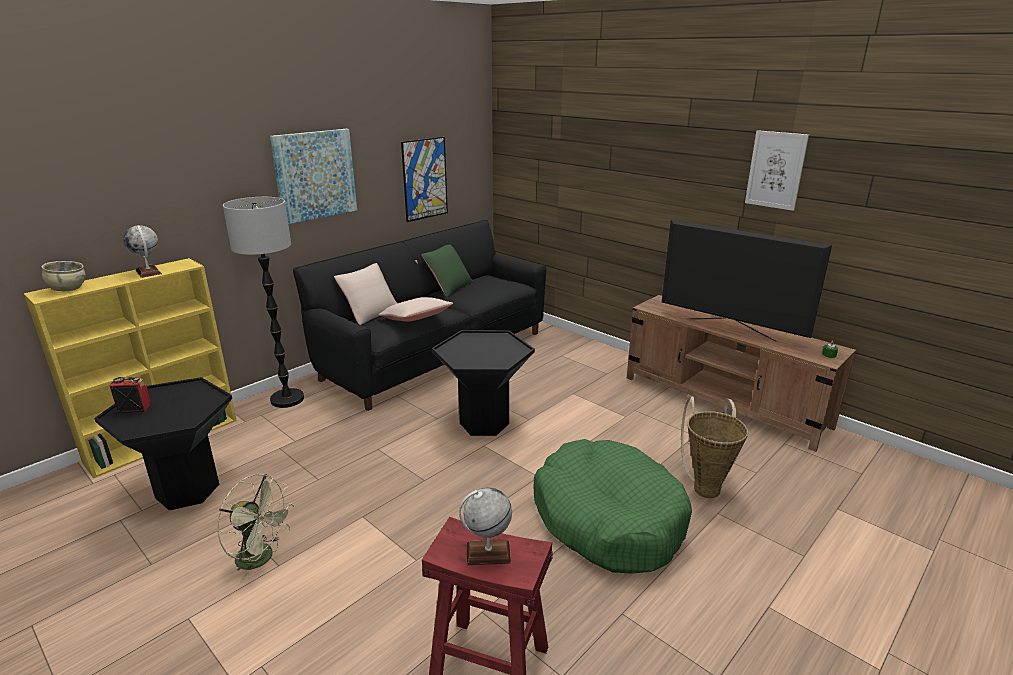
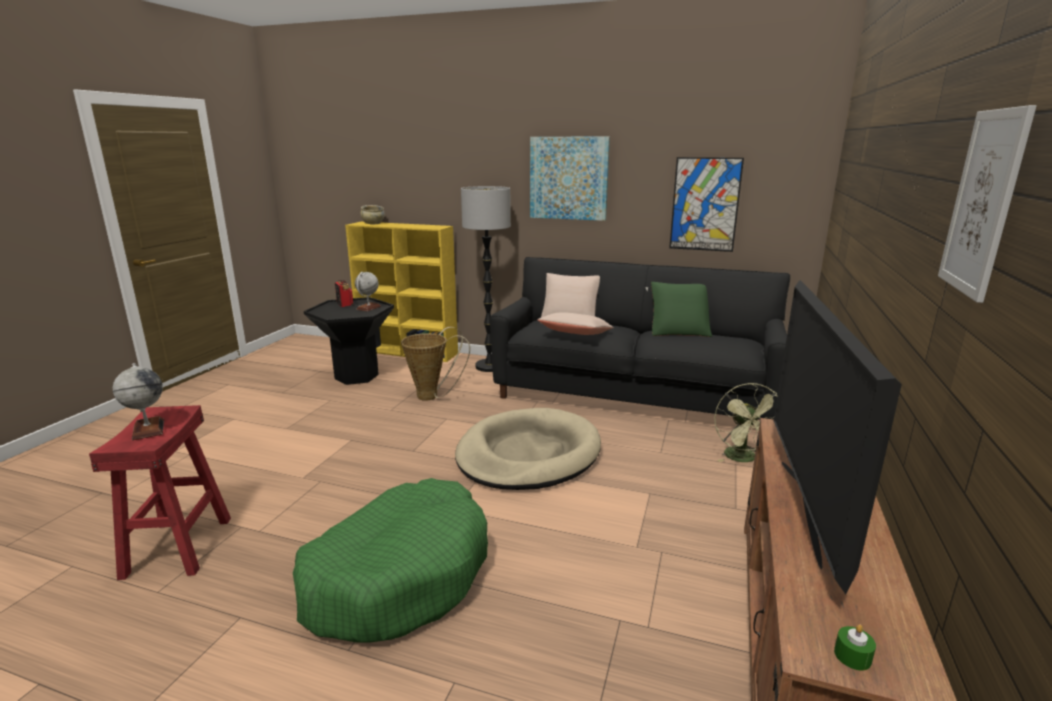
camera: 65 degrees right, 5 degrees down
(149, 272) = (415, 226): globe -> globe (368, 308)
(262, 558) = (293, 421): green fan -> green fan (743, 459)
(484, 423) = (528, 454): black side table -> beige dog bed
(705, 486) = (515, 659): basket -> basket (432, 396)

